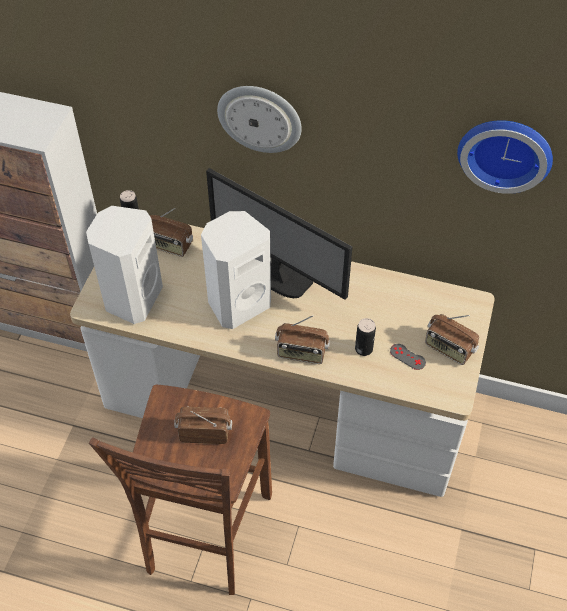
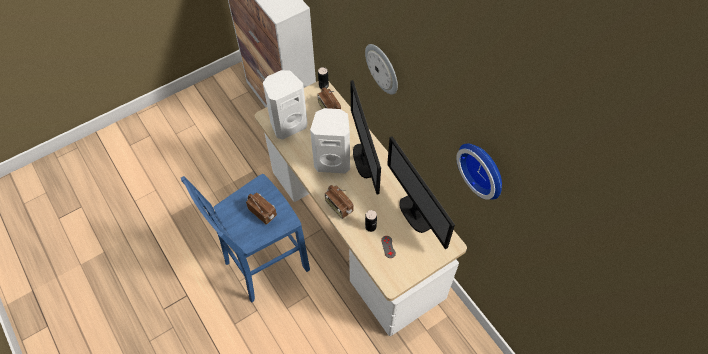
camera: 40 degrees right, 5 degrees up
(205, 535) = (264, 265): brown stool -> blue stool
(399, 298) = (414, 214): none -> monitor
(449, 349) = (413, 258): radio -> none

